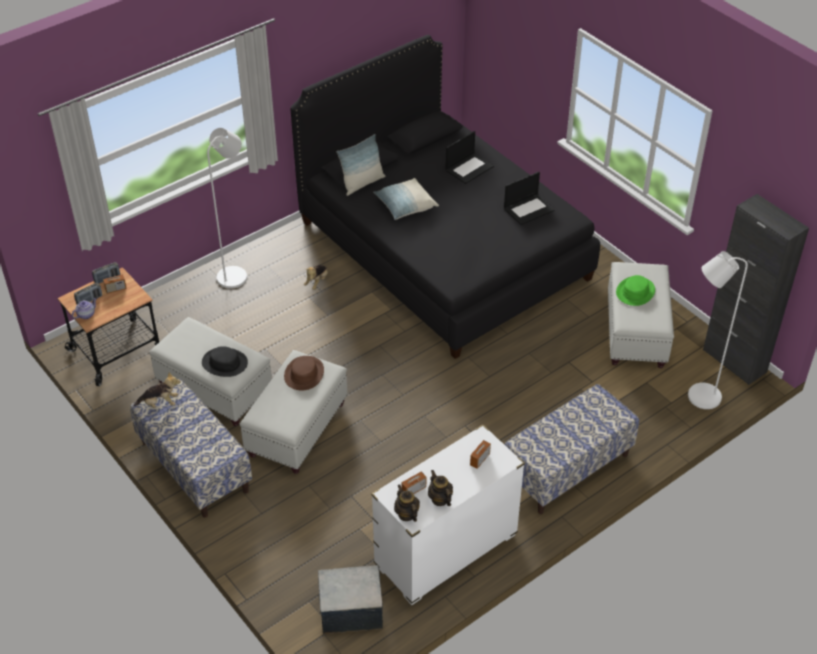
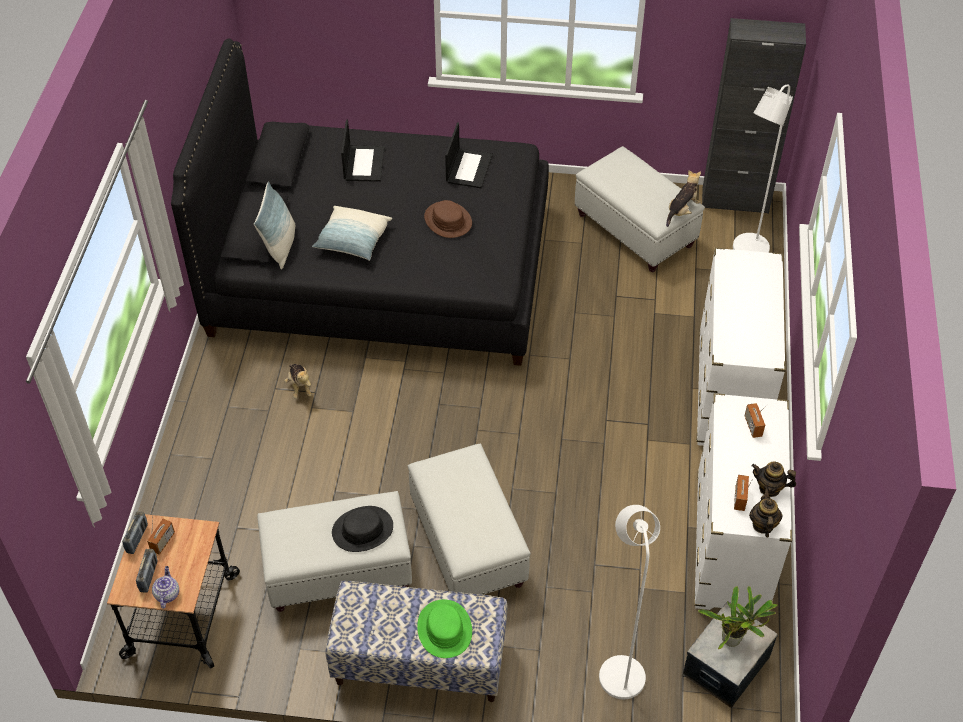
camera: 45 degrees left, 5 degrees up
(160, 403) = (356, 622): plush toy -> plush toy (682, 211)
(236, 274) = (205, 439): white floor lamp -> white floor lamp (620, 669)
(304, 374) = (452, 479): brown hat -> brown hat (448, 220)
(352, 587) = (734, 639): none -> potted plant
(406, 514) = (763, 525): teapot -> teapot turned 75 degrees clockwise
(567, 468) = (730, 391): bench -> white dresser
(635, 292) = (630, 188): green hat -> green hat (444, 629)

